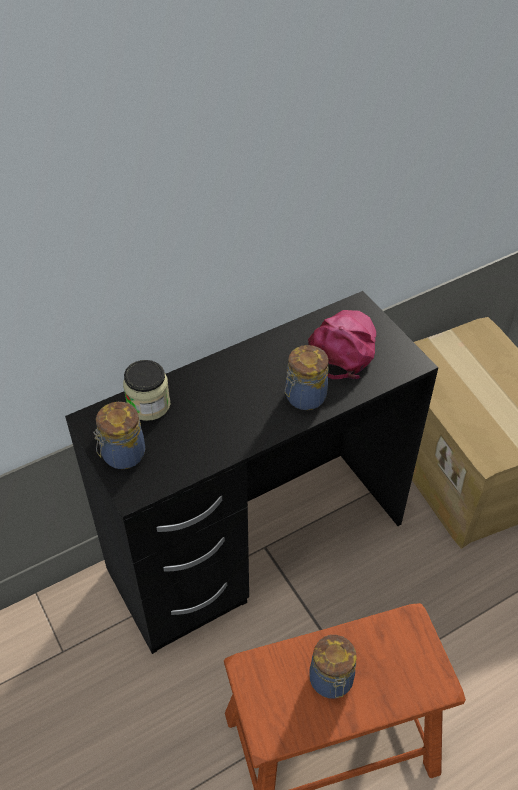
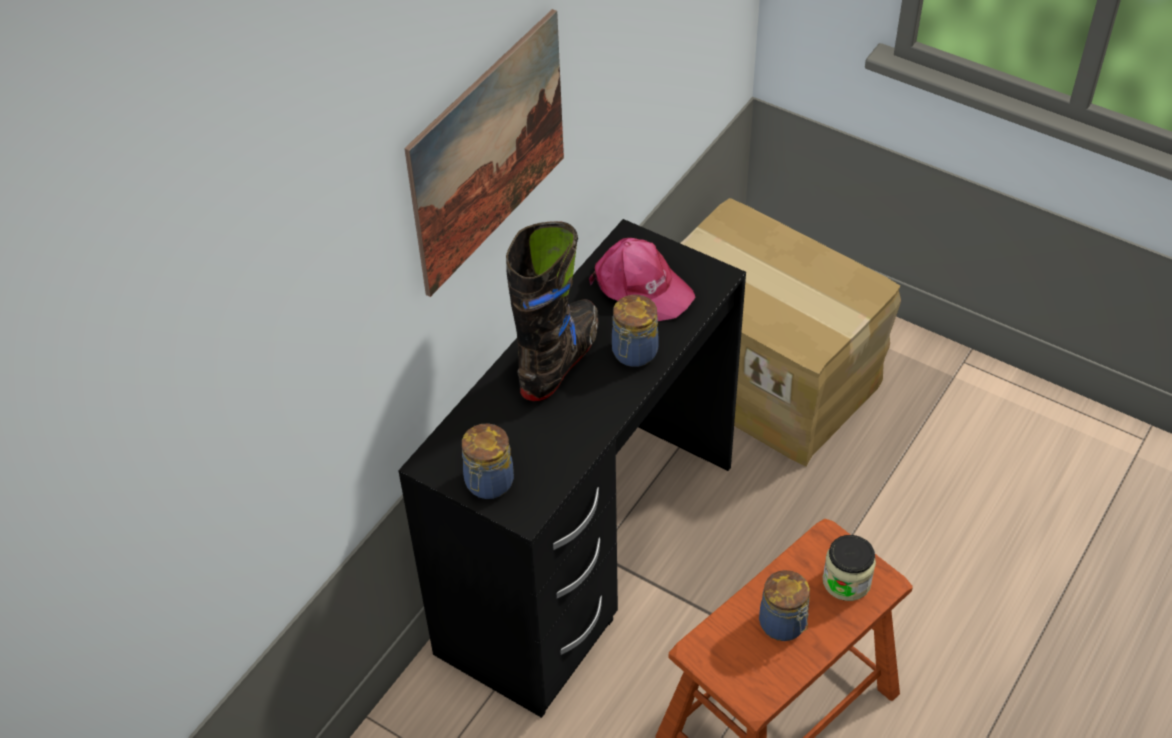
camera: 25 degrees left, 0 degrees up
(148, 404) = (479, 423): jar -> jar (846, 581)
(206, 169) = (488, 152): none -> picture
(242, 379) = (559, 359): none -> black boot
(343, 347) = (641, 287): pink cap -> pink cap turned 135 degrees clockwise

